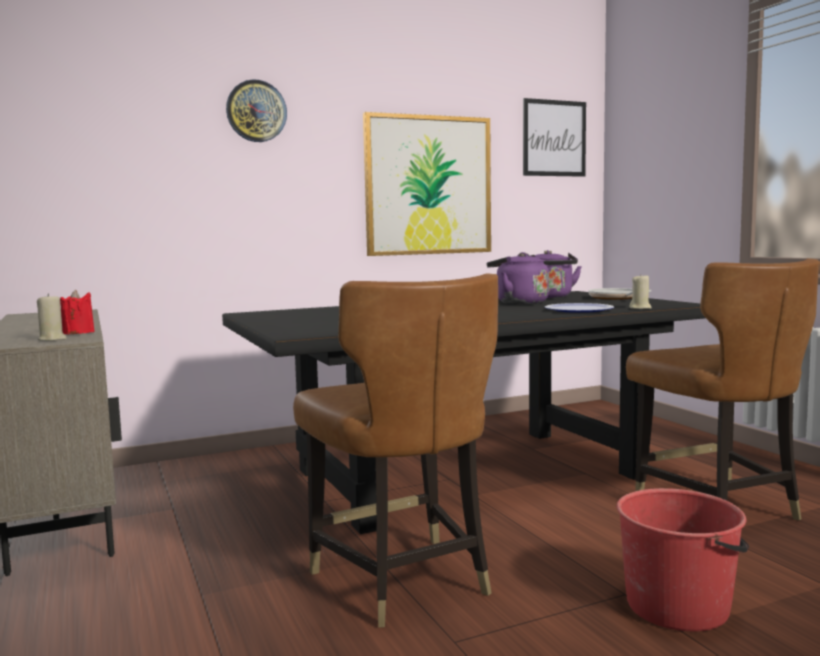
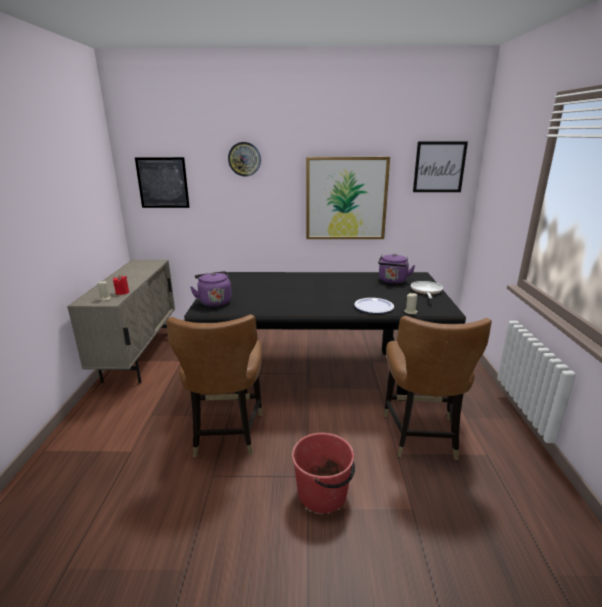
camera: 25 degrees right, 15 degrees up
(88, 150) = (162, 183): none -> picture
(518, 303) = (362, 287): purple kettle -> purple kettle (214, 301)

